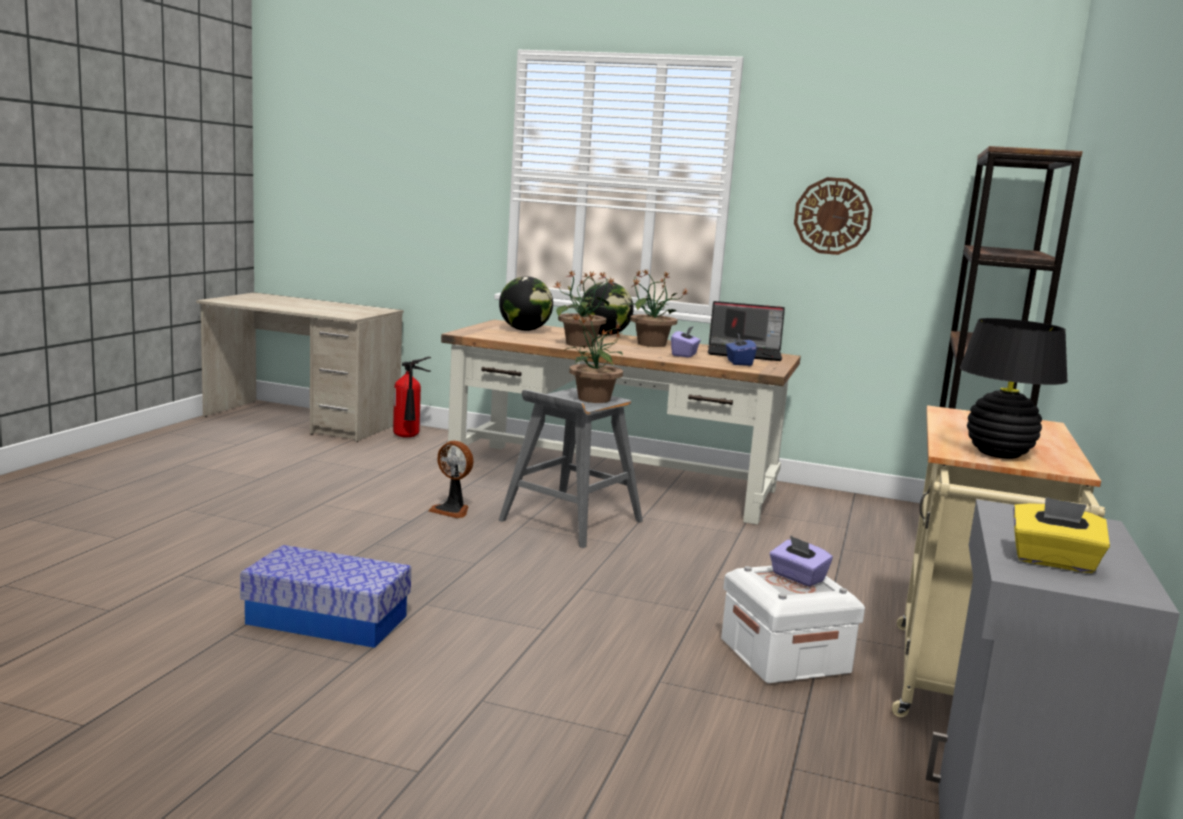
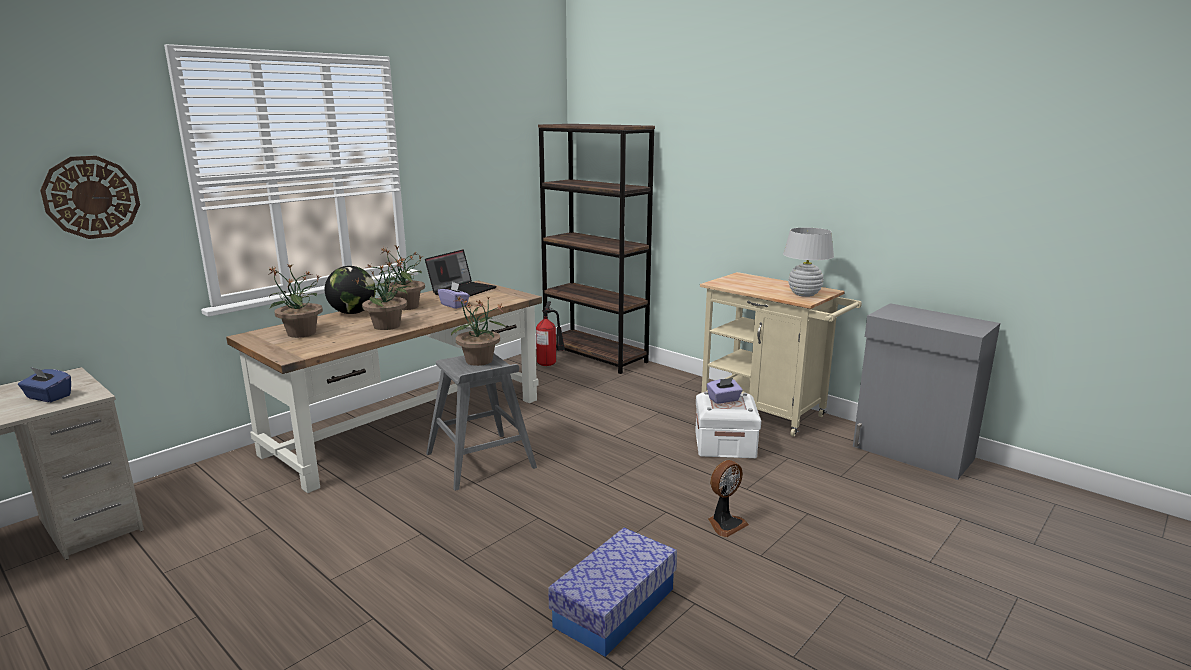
camera: 65 degrees left, 5 degrees up
(408, 437) = (170, 496): fire extinguisher -> fire extinguisher (550, 364)
(452, 510) = (414, 508): fan -> fan (725, 524)
(524, 330) = (300, 333): globe -> potted plant
(738, 362) = (492, 297): blue tissue box -> blue tissue box (48, 397)
(832, 216) = (466, 176): wall clock -> wall clock (91, 197)
(998, 454) = (804, 294): black table lamp -> white table lamp
(1053, 561) = (953, 324): yellow tissue box -> none

